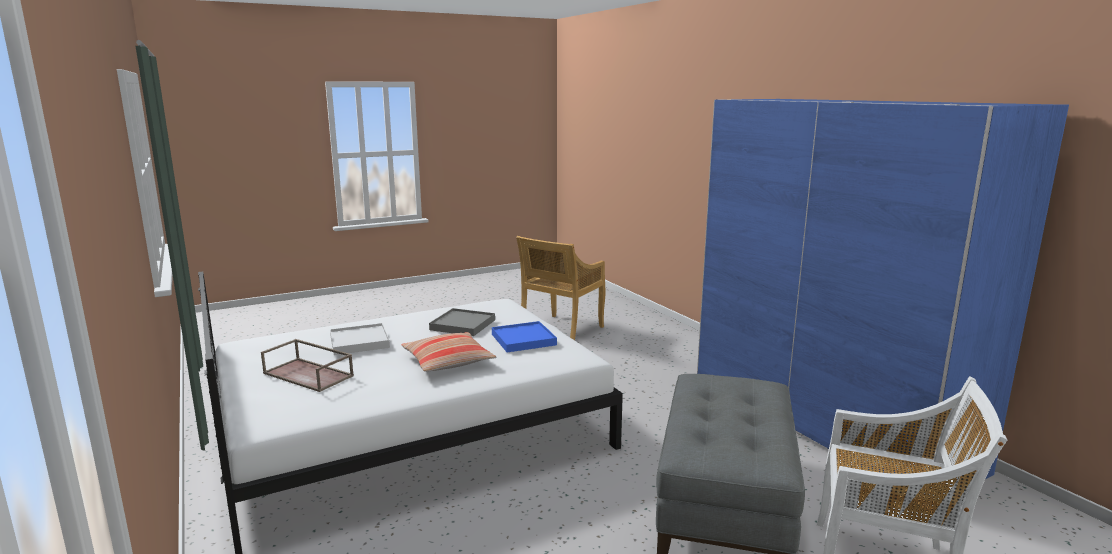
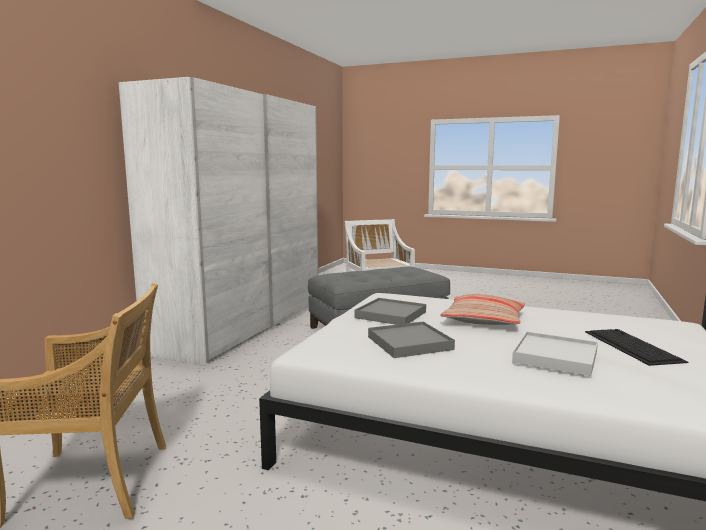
camera: 130 degrees left, 5 degrees down
(309, 374) = (631, 345): brown tray -> keyboard
(523, 339) = (391, 315): blue tray -> grey tray
(823, 419) = (242, 325): blue wardrobe -> white wardrobe

